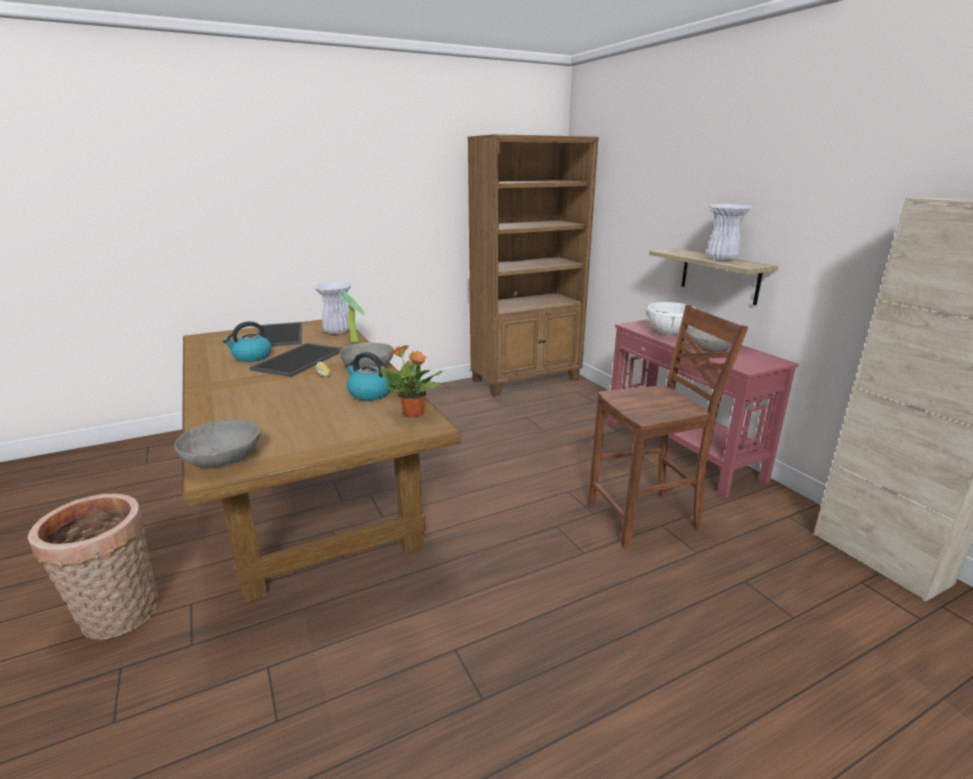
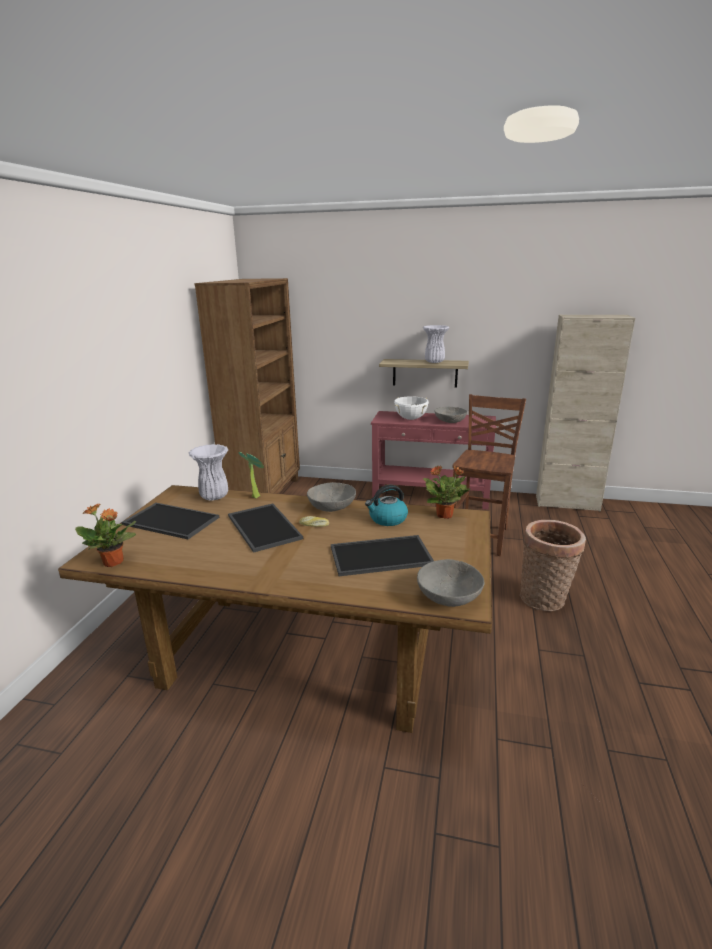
camera: 50 degrees left, 0 degrees up
(118, 618) = (360, 824): basket -> basket (545, 599)
(200, 343) = (114, 562): none -> potted plant
(251, 357) = (216, 545): kettle -> none
(283, 411) = (380, 556): none -> tray

